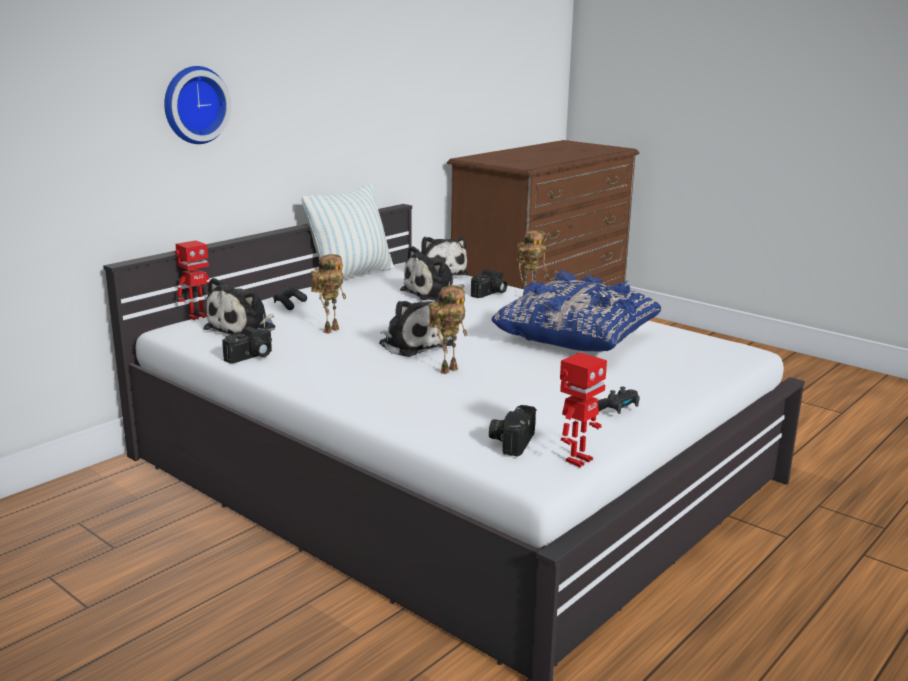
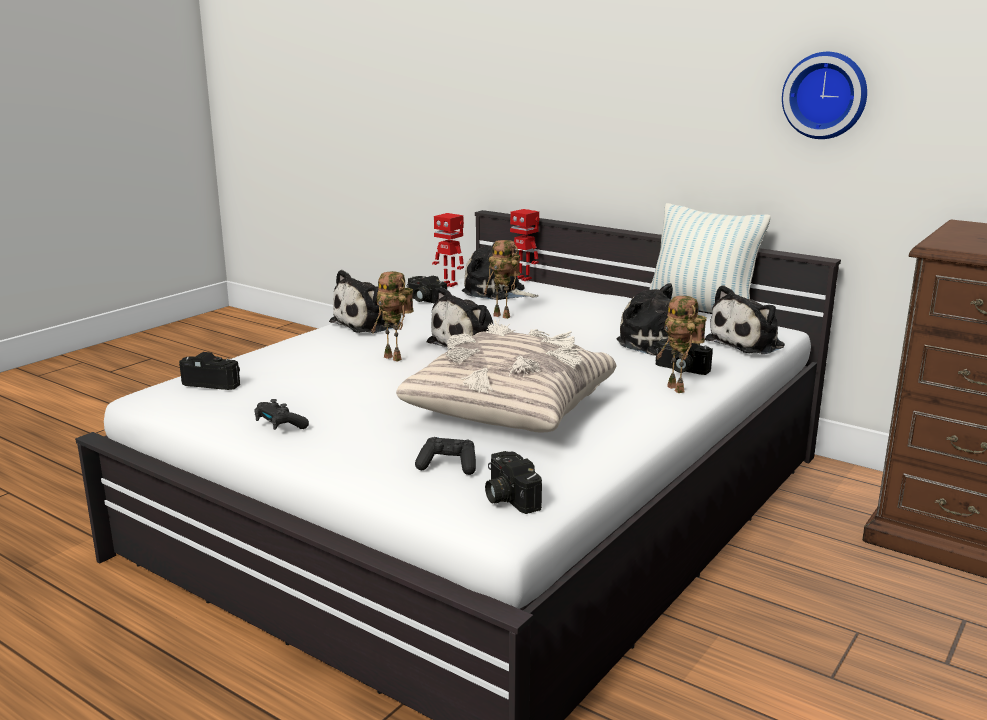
camera: 85 degrees right, 0 degrees up
(194, 104) = (578, 88): wall clock -> wall clock (826, 95)
(289, 305) = (572, 298): black game controller -> black game controller (448, 466)
(326, 380) = (369, 324): none -> plush toy
(576, 340) = (510, 412): blue pillow -> beige pillow
(577, 460) = (171, 409): toy robot -> toy robot (449, 284)
(716, 348) = (507, 497): none -> camera

